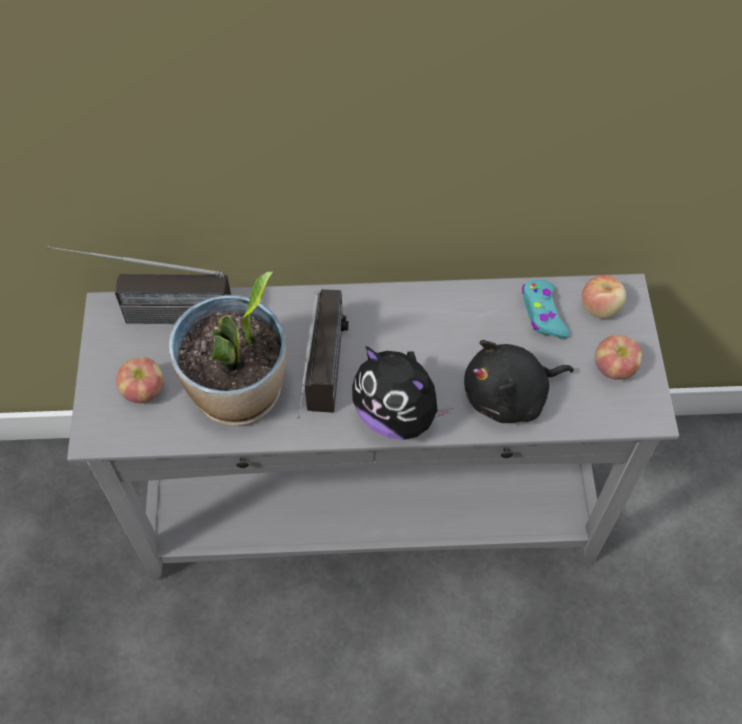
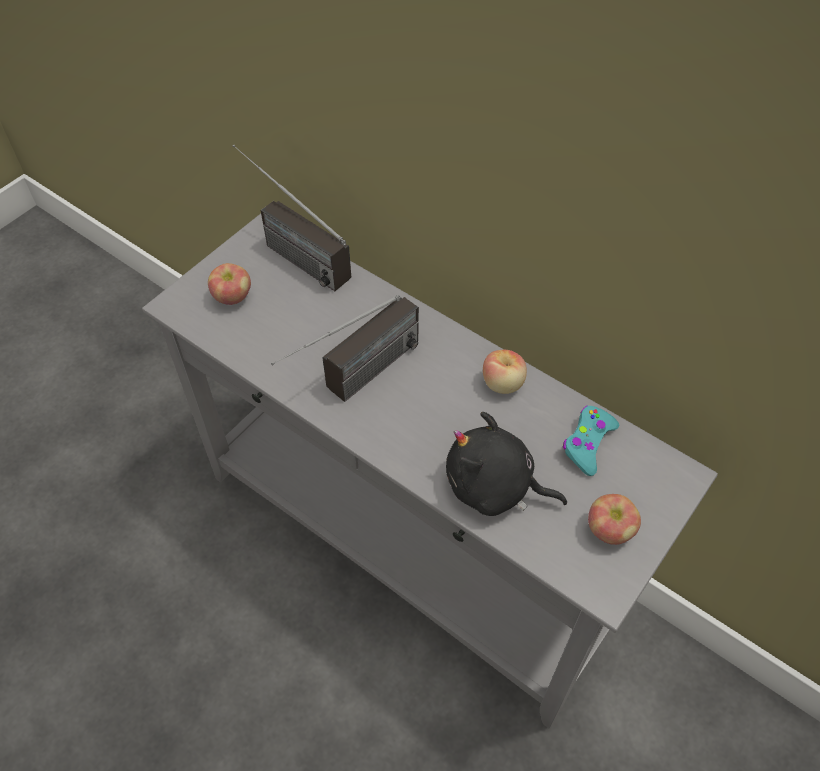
camera: 40 degrees right, 5 degrees down
(239, 392) = (293, 341): potted plant -> none
(397, 415) = (389, 437): plush toy -> none
(600, 307) = (646, 473): apple -> apple (503, 383)

